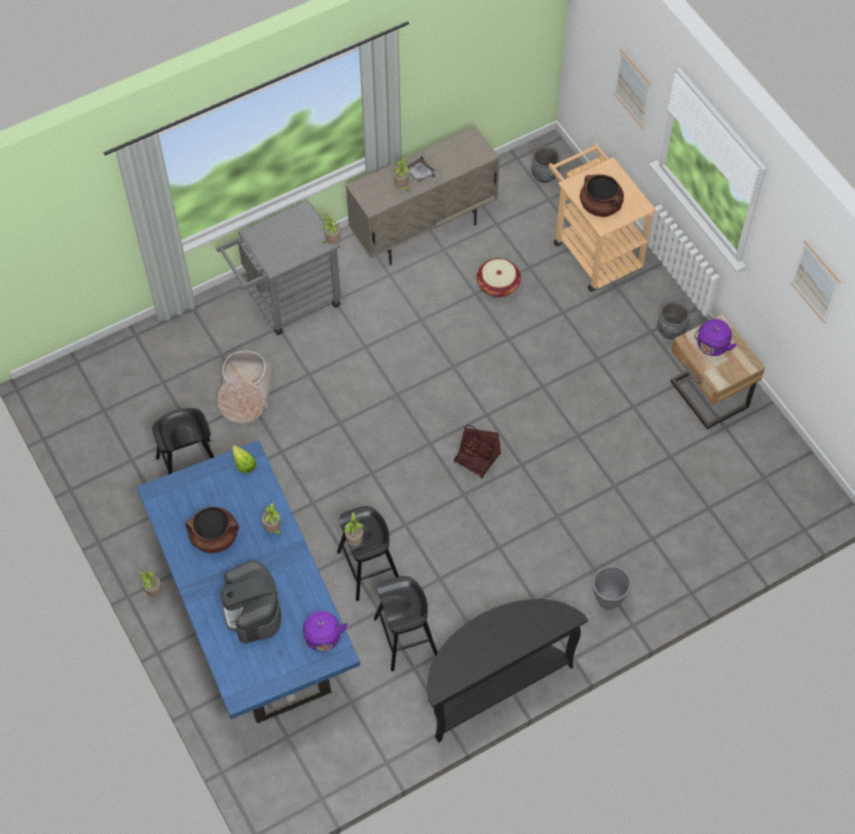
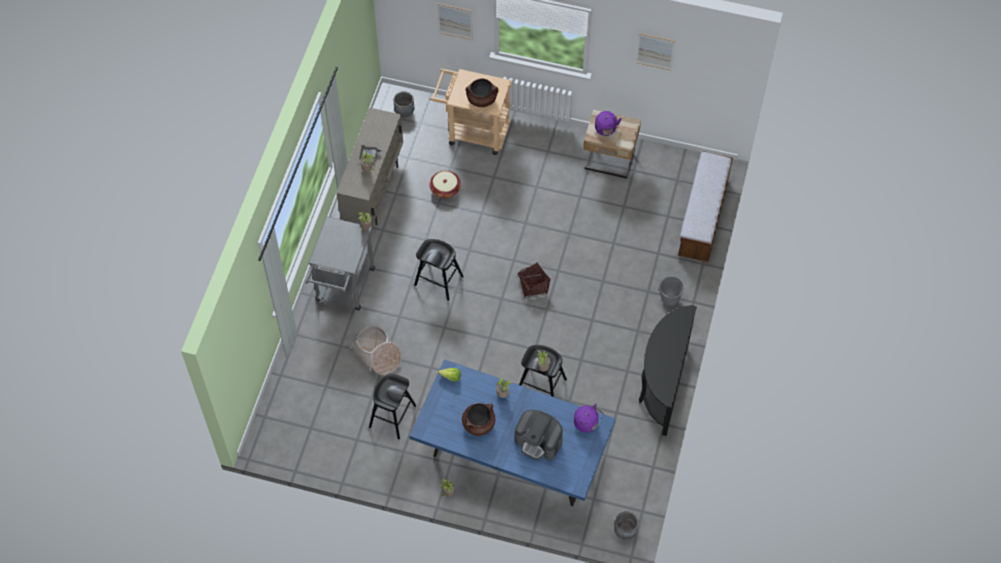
camera: 45 degrees left, 0 degrees up
(405, 637) = (596, 402): black stool -> black stool (438, 280)
(671, 331) = (557, 143): grey planter -> grey planter (625, 531)
(748, 543) = (703, 218): none -> bench

